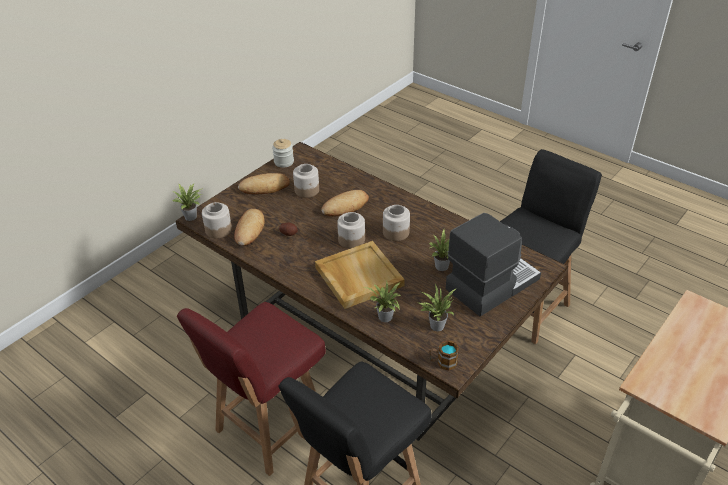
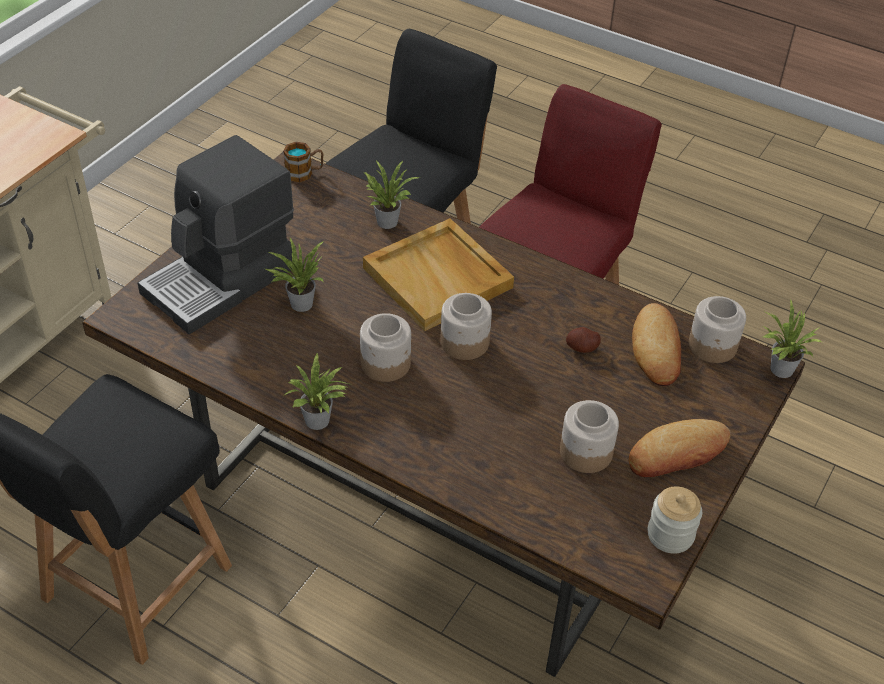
camera: 170 degrees right, 5 degrees up
(345, 206) = (493, 416): bread -> none
(435, 325) = (313, 216): potted plant -> potted plant (320, 422)

